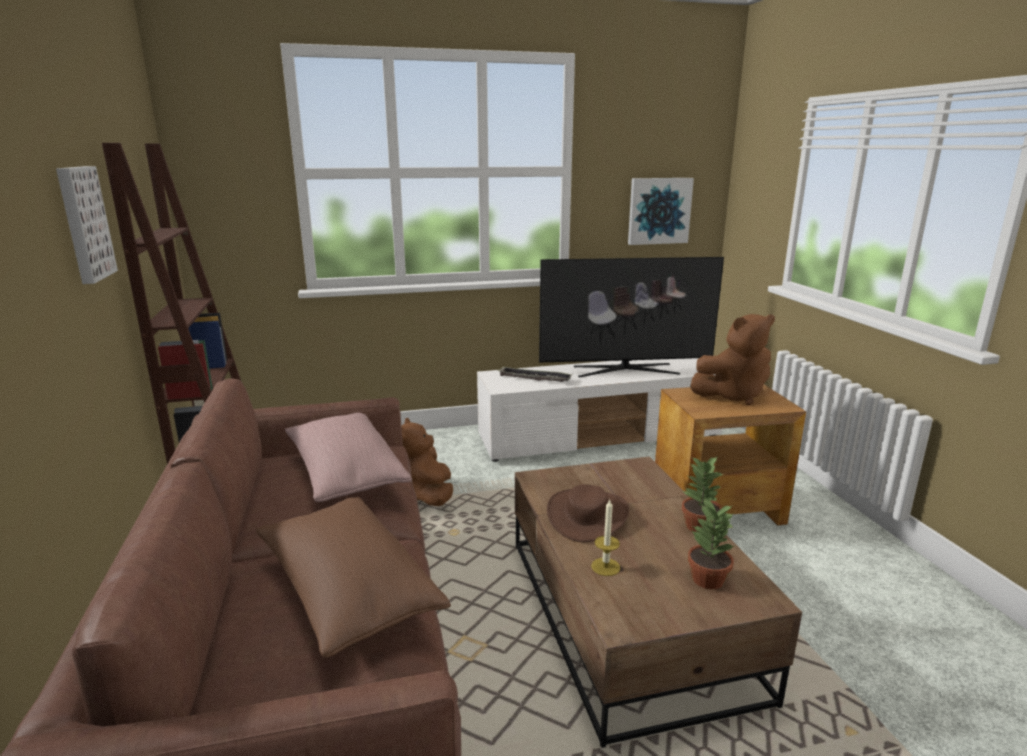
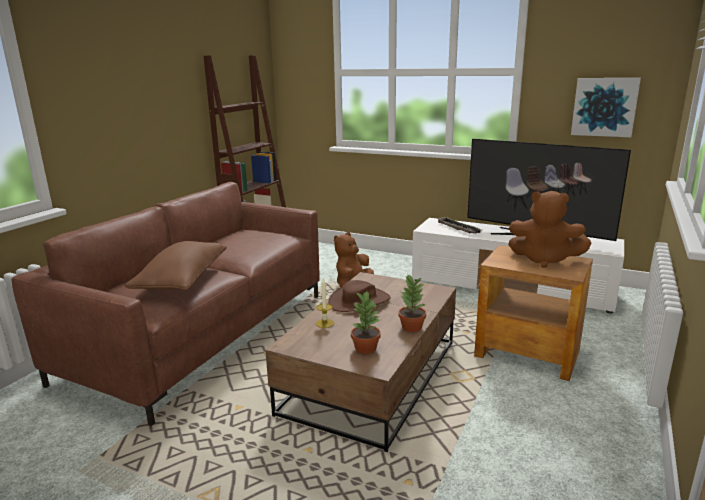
camera: 40 degrees right, 0 degrees up
(82, 223) = (178, 94): picture -> none
(345, 474) = (254, 242): pink pillow -> none

